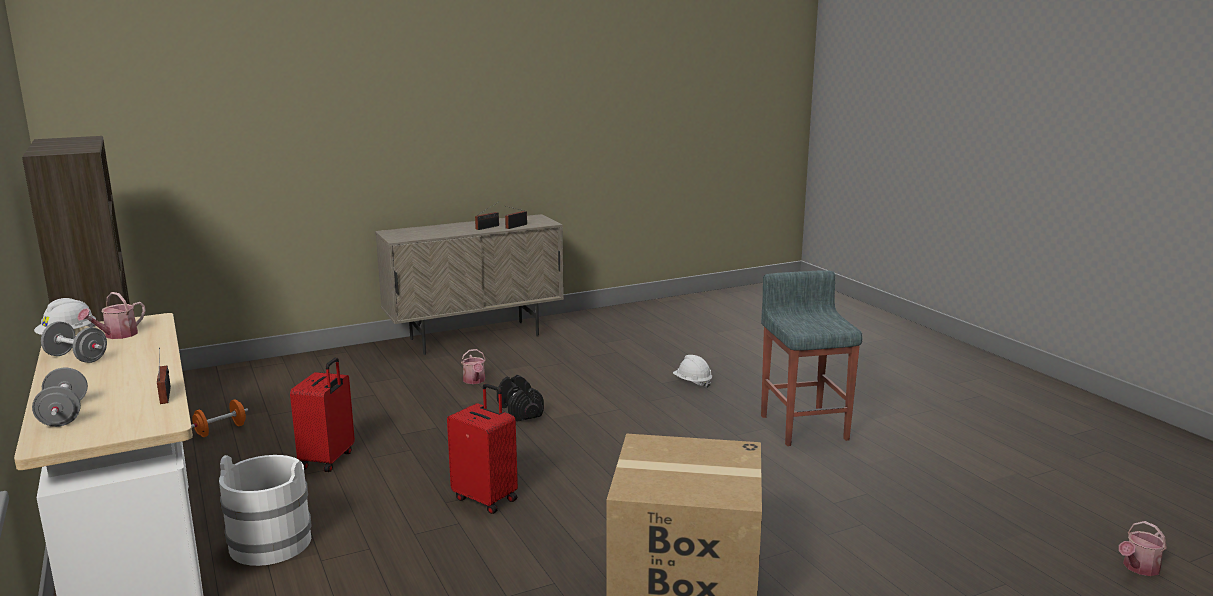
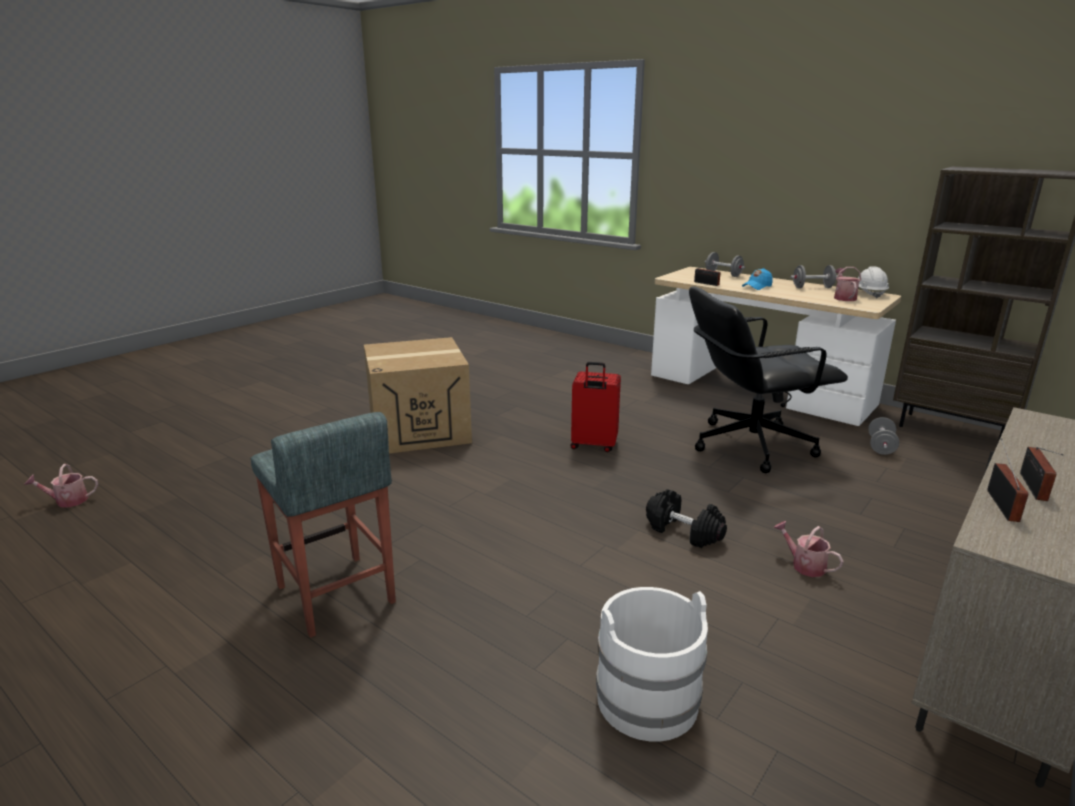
camera: 155 degrees right, 5 degrees up
(131, 373) = (757, 287): none -> blue cap
(220, 430) = (881, 447): orange dumbbell -> grey dumbbell
(271, 543) = (678, 400): white bucket -> white bucket (646, 700)
(328, 460) = (750, 445): red suitcase -> black office chair
(692, 382) = (521, 653): white hard hat -> none
(1138, 568) = (67, 501): watering can -> watering can turned 135 degrees counterclockwise

